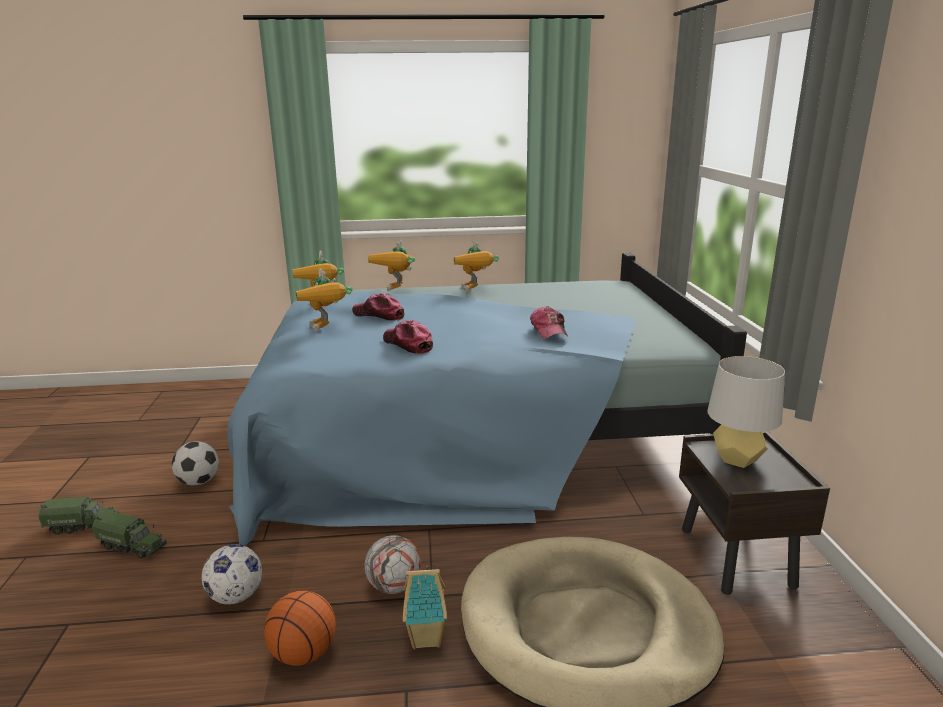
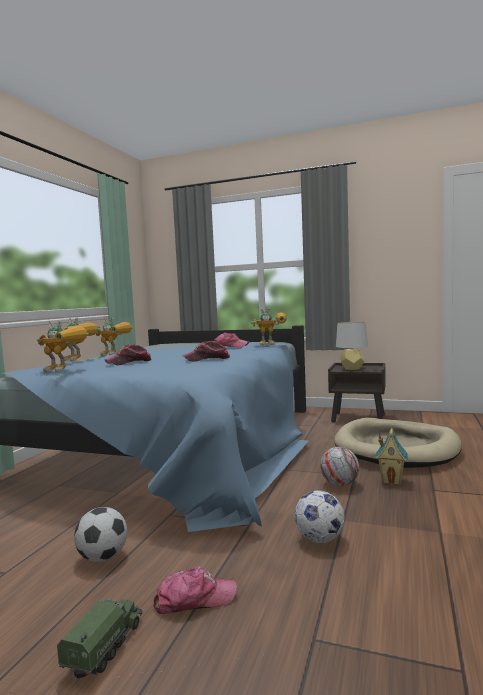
camera: 65 degrees left, 15 degrees down
(133, 546) = (194, 599): toy truck -> cap
(304, 654) = (396, 516): basketball -> none
(326, 329) = (133, 369): toy robot -> toy robot (273, 344)

